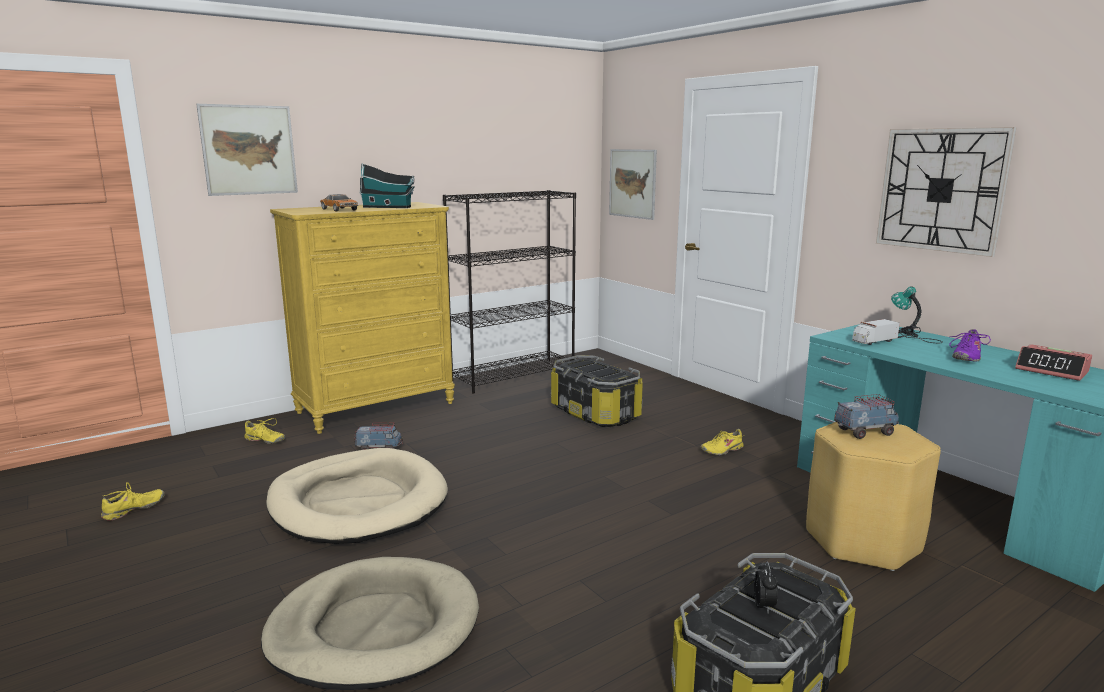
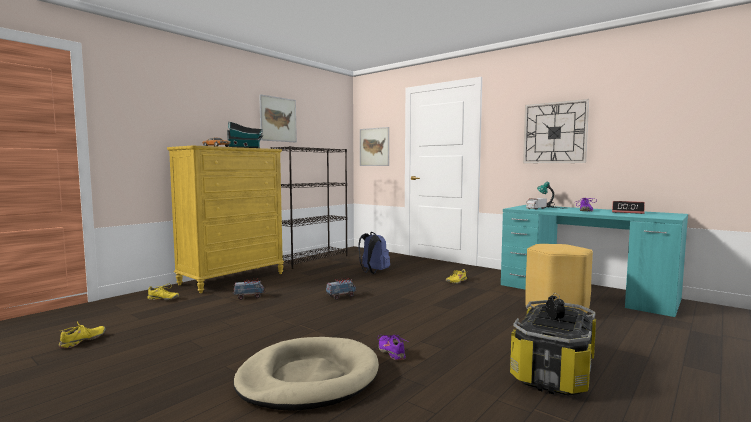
camera: 15 degrees left, 10 degrees down
(249, 150) = (155, 109): picture -> picture (278, 119)
(358, 502) = (252, 322): beige dog bed -> none
(521, 596) = (392, 352): none -> purple shoe
(594, 413) = (373, 272): storage box -> blue backpack
(865, 432) = (552, 246): toy truck -> toy truck (341, 296)

